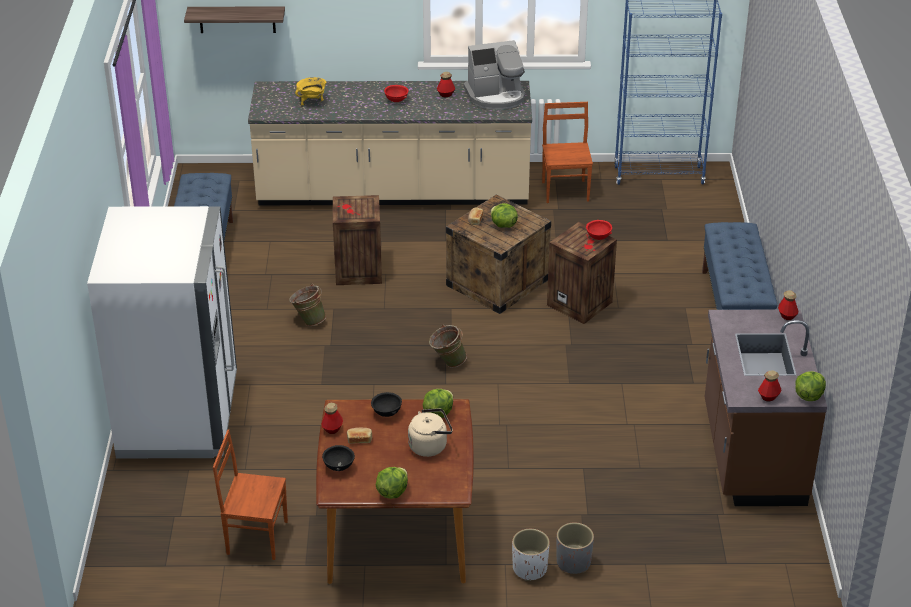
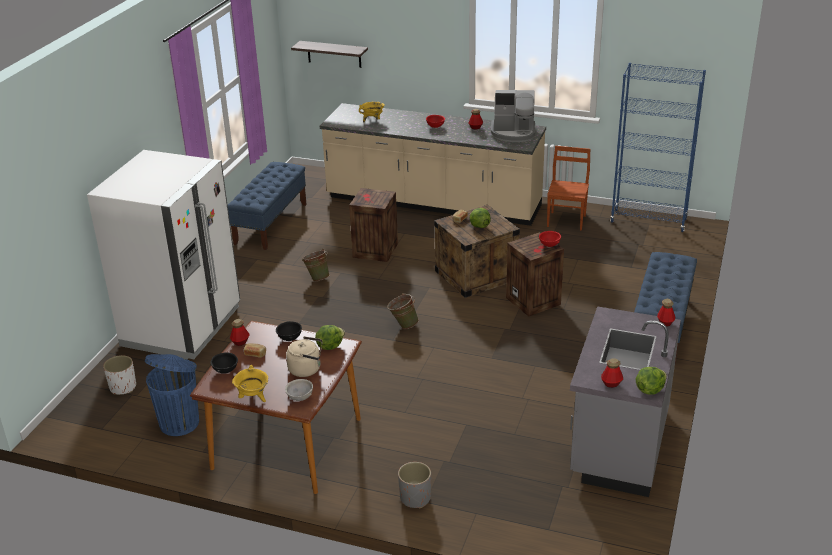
camera: 20 degrees right, 5 degrees down
(256, 536) = (180, 422): brown chair -> blue trash can
(392, 492) = (253, 398): lettuce -> yellow cooking pot
(444, 481) = (300, 398): none -> grey bowl
(529, 569) = (376, 495): white planter -> white planter (123, 387)
(751, 455) = (618, 444): brown counter -> grey counter

